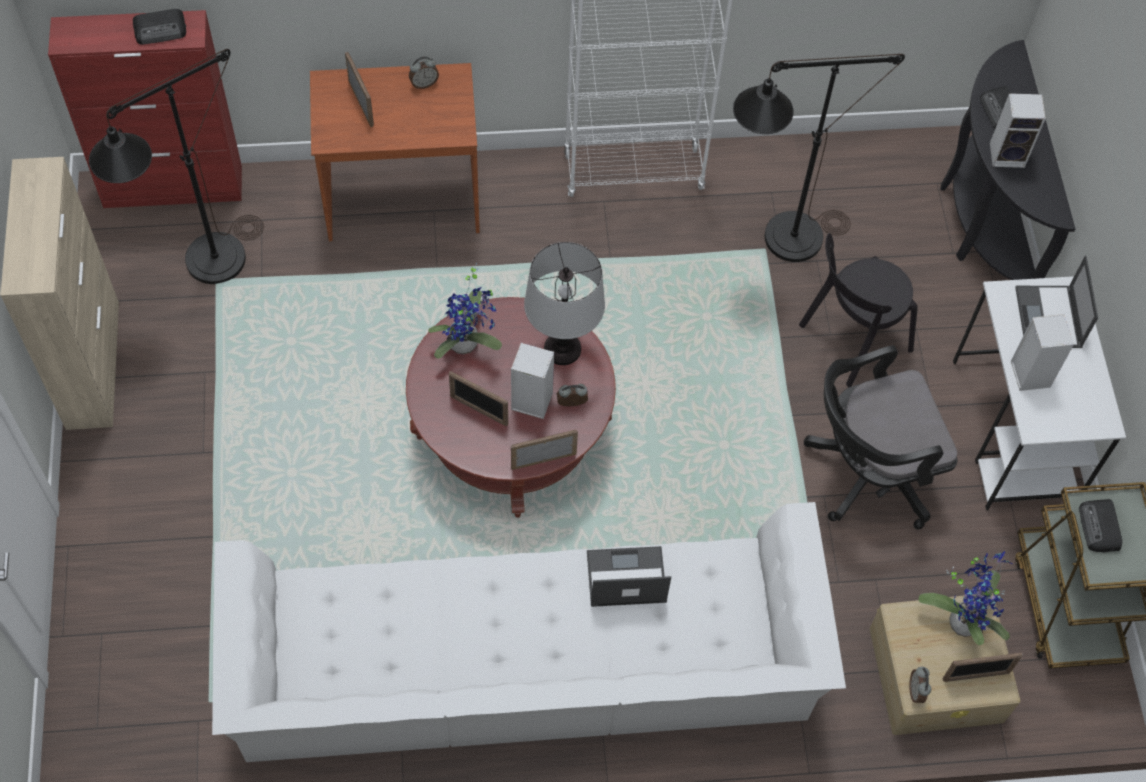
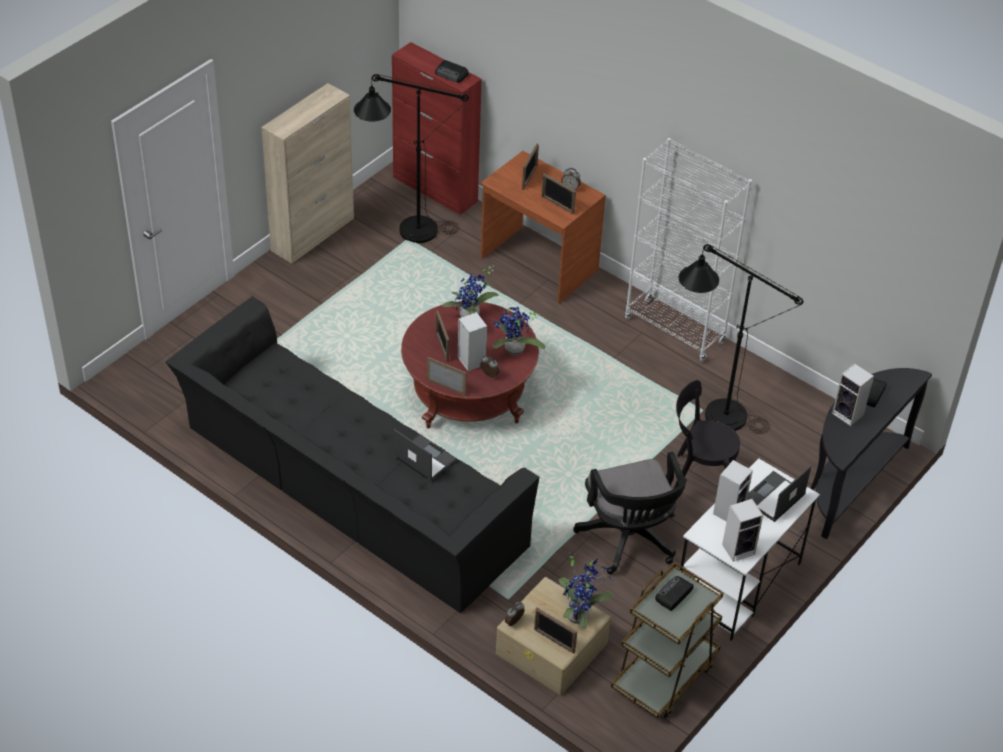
camera: 45 degrees right, 15 degrees down
(434, 117) = (557, 204): none -> picture frame
(524, 675) = (350, 490): white sofa -> black sofa
(562, 349) = (513, 351): table lamp -> potted plant
(867, 472) = (629, 540): black office chair -> black office chair turned 135 degrees counterclockwise
(1087, 411) = (739, 548): none -> speaker

